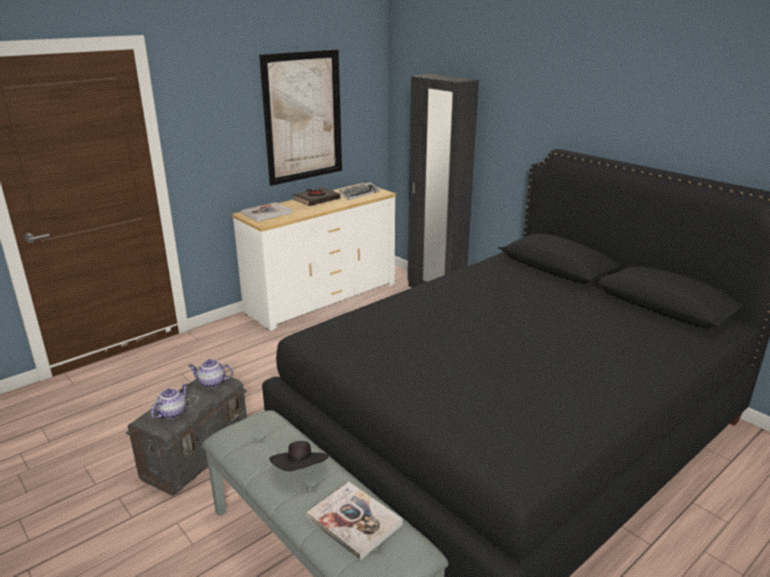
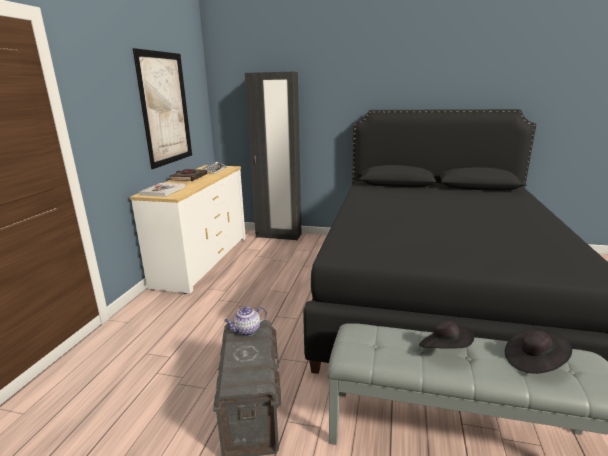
camera: 35 degrees left, 5 degrees down
(172, 412) = (248, 368): teapot -> none
(354, 521) = (534, 362): book -> black hat

